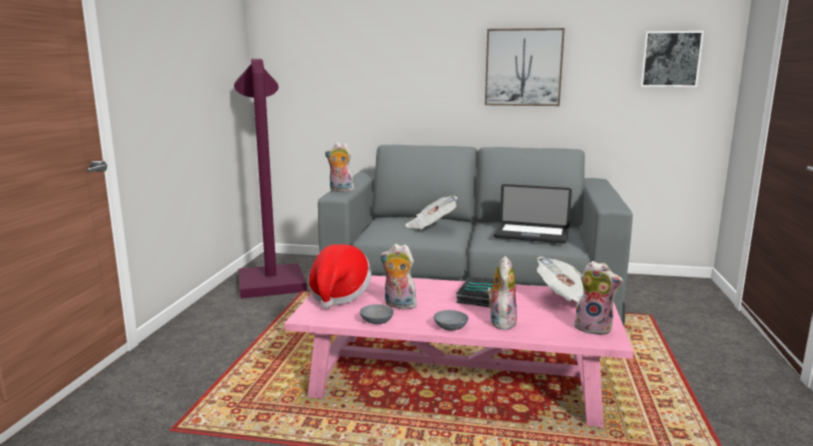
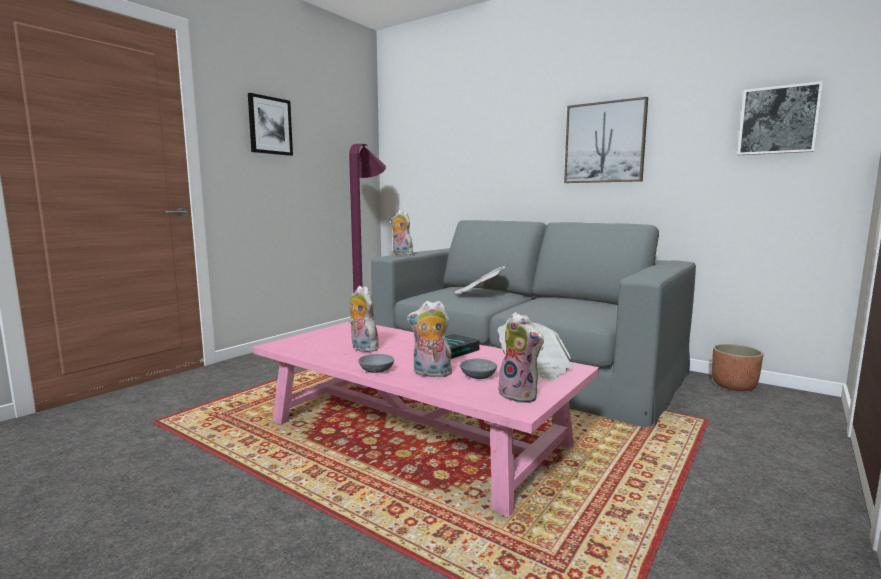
camera: 25 degrees right, 5 degrees down
(162, 42) = (270, 125): none -> picture
(339, 295) = (329, 335): hat -> none
(376, 321) = (322, 356): grey bowl -> grey bowl (477, 376)
(501, 322) = (431, 374): plush toy -> plush toy turned 120 degrees counterclockwise
(531, 235) = (565, 308): laptop -> none
(641, 281) = (734, 386): none -> planter

